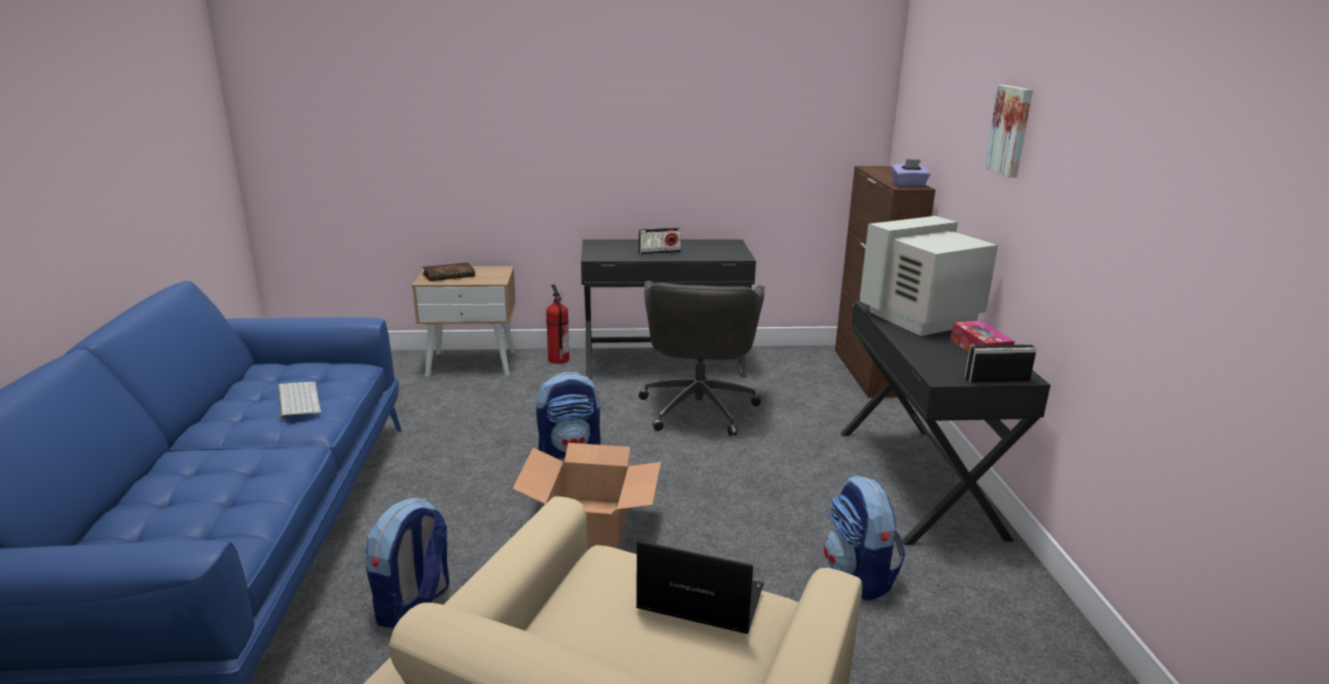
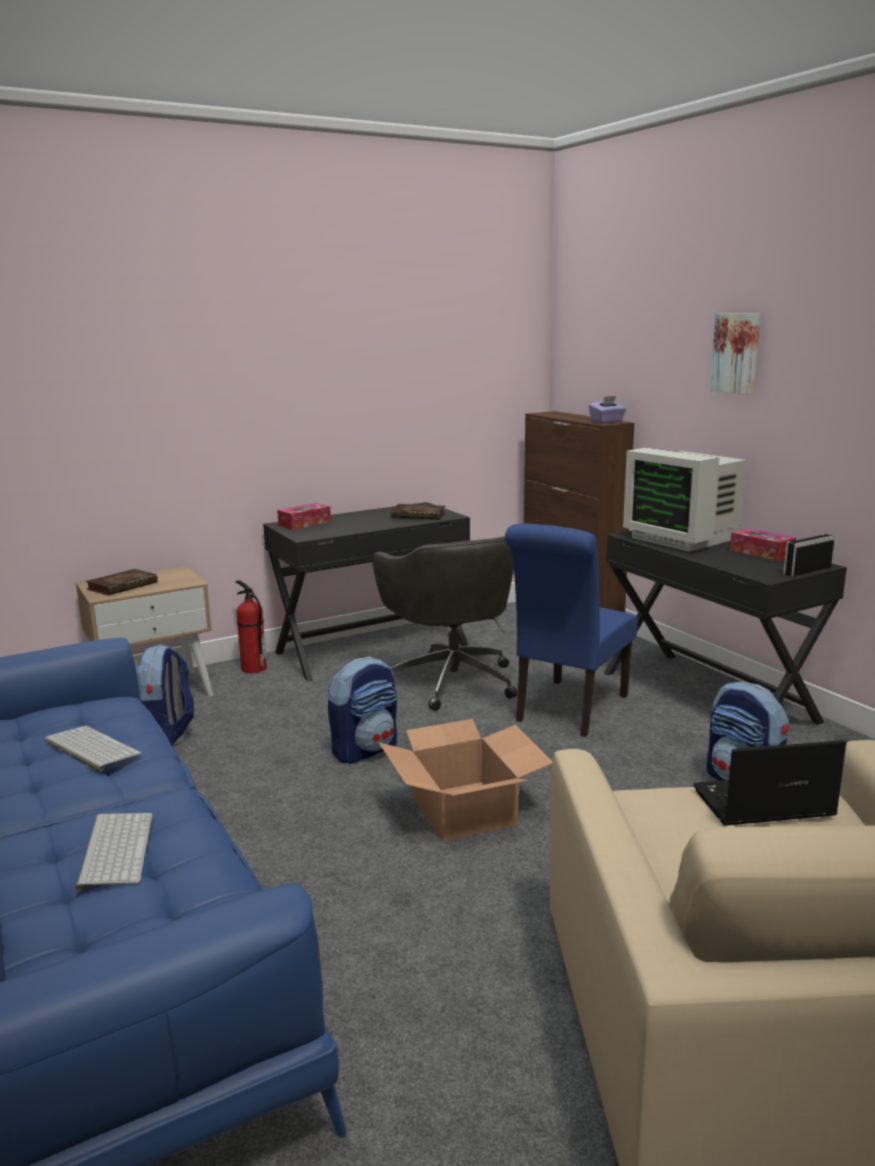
camera: 25 degrees left, 5 degrees down
(221, 479) = (114, 849): none -> keyboard
(413, 604) = (365, 942): backpack -> backpack (166, 735)
(612, 245) = (304, 523): none -> tissue box
(659, 252) = (365, 523): radio -> none
(715, 252) = (420, 515): none -> book
(769, 460) = (568, 710): none -> blue chair
(922, 318) = (683, 538): monitor -> monitor turned 75 degrees counterclockwise

